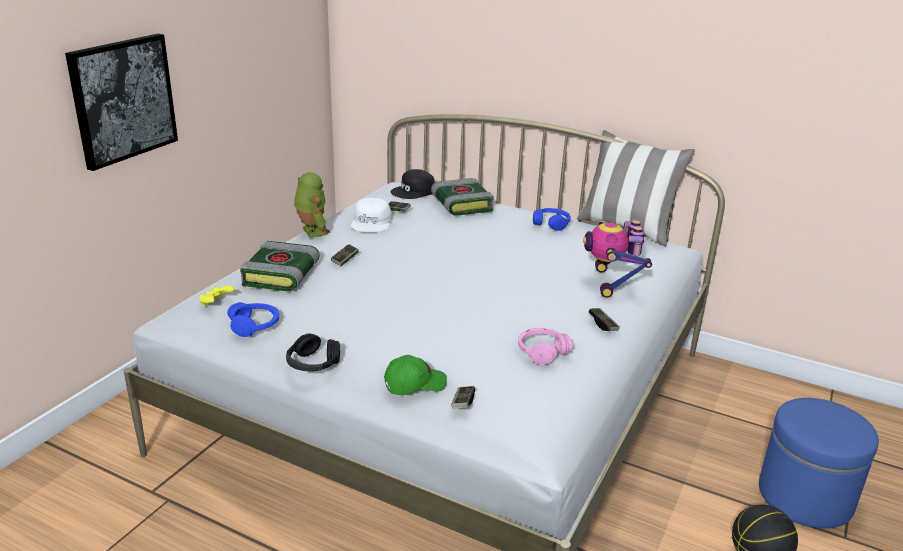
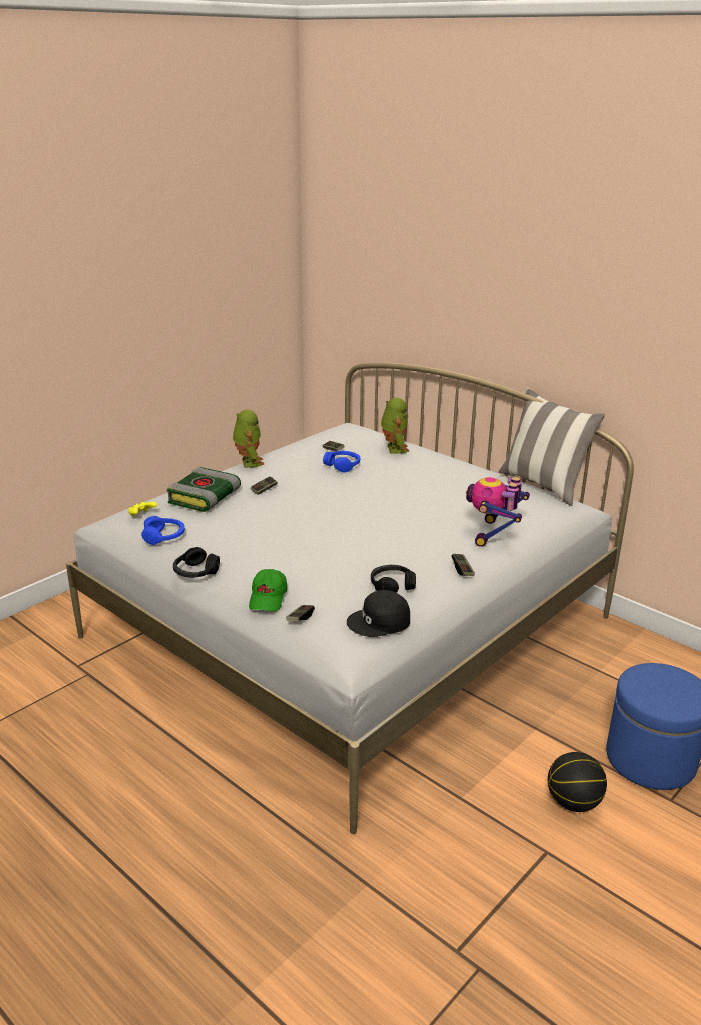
camera: 15 degrees right, 0 degrees up
(123, 99) = (93, 339): picture -> none
(372, 222) = (304, 458): white cap -> none
(414, 191) = (358, 433): black cap -> black cap (379, 622)
(414, 384) = (268, 598): green cap -> green cap turned 105 degrees clockwise
(460, 204) = (394, 449): book -> toy robot
(542, 352) = (392, 586): pink headphones -> black headphones
(551, 224) = (469, 474): blue headphones -> blue headphones (342, 466)

